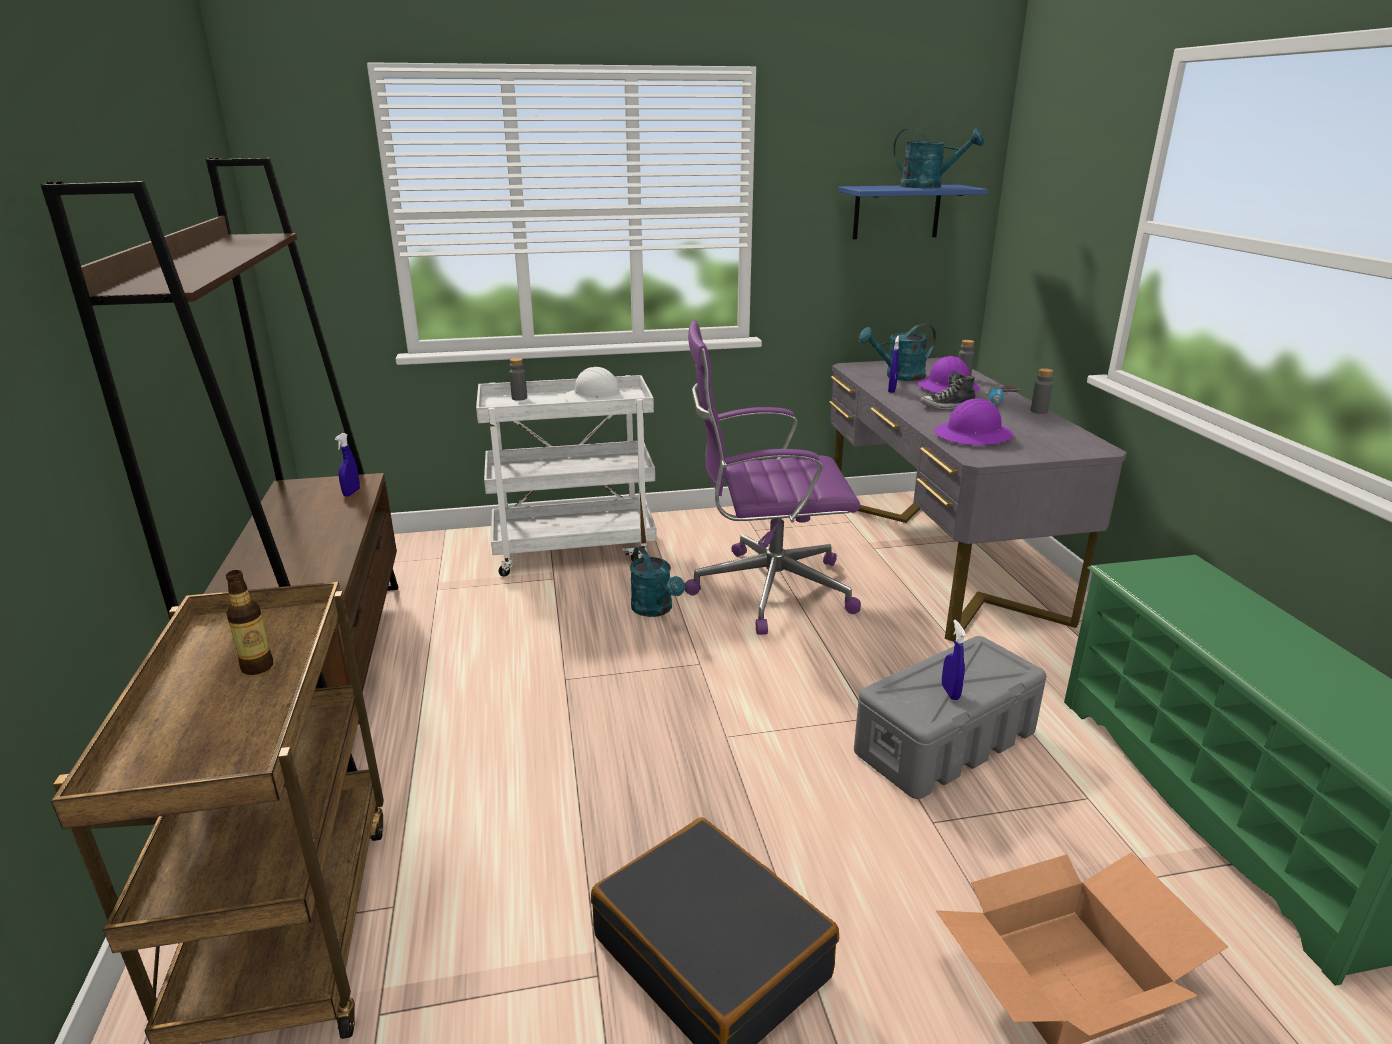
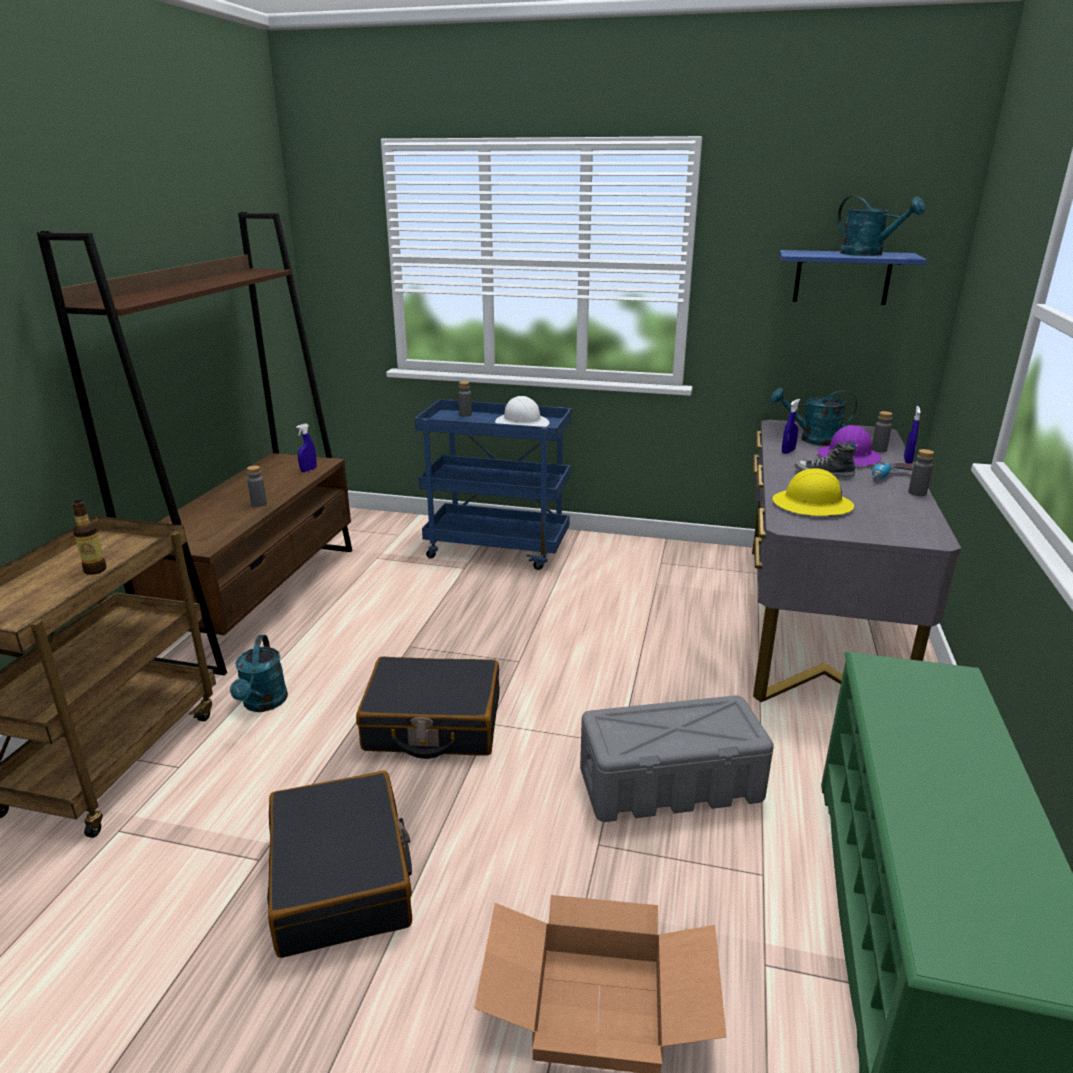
camera: 25 degrees right, 0 degrees up
(330, 544) = (259, 504): none -> grey bottle
(575, 550) = (499, 549): white cart -> blue cart
(656, 610) = (520, 610): turquoise watering can -> turquoise watering can (263, 704)
(666, 755) = (433, 723): none -> black suitcase
(767, 589) = (626, 615): purple office chair -> none
(950, 692) = (660, 735): blue spray bottle -> blue spray bottle (907, 460)
(973, 436) = (812, 505): purple hard hat -> yellow hard hat

